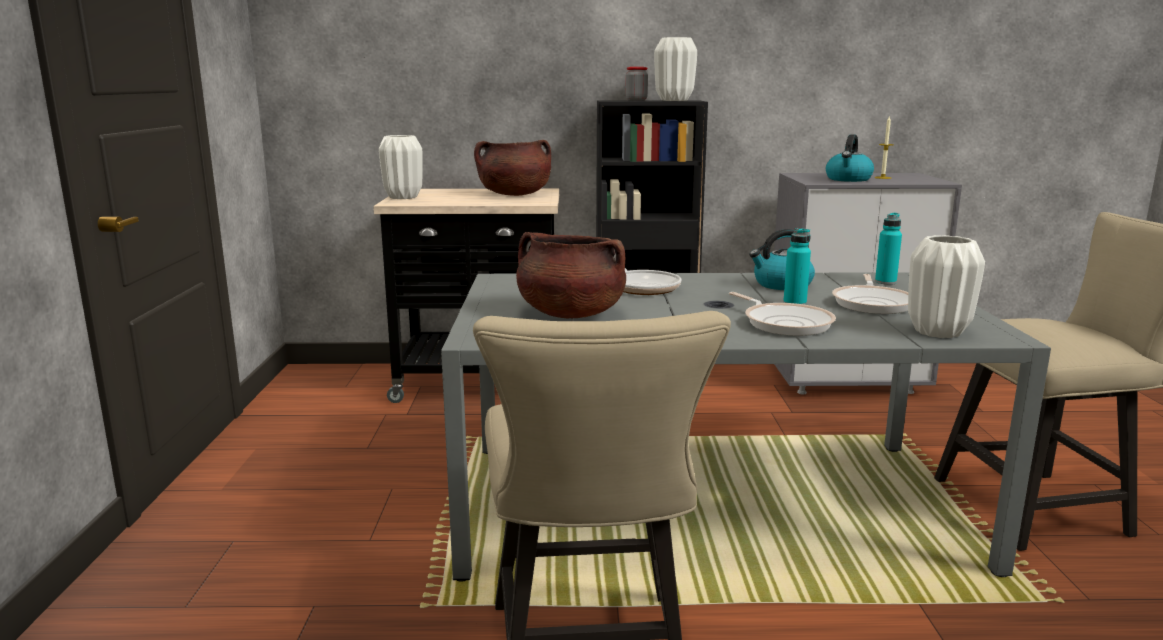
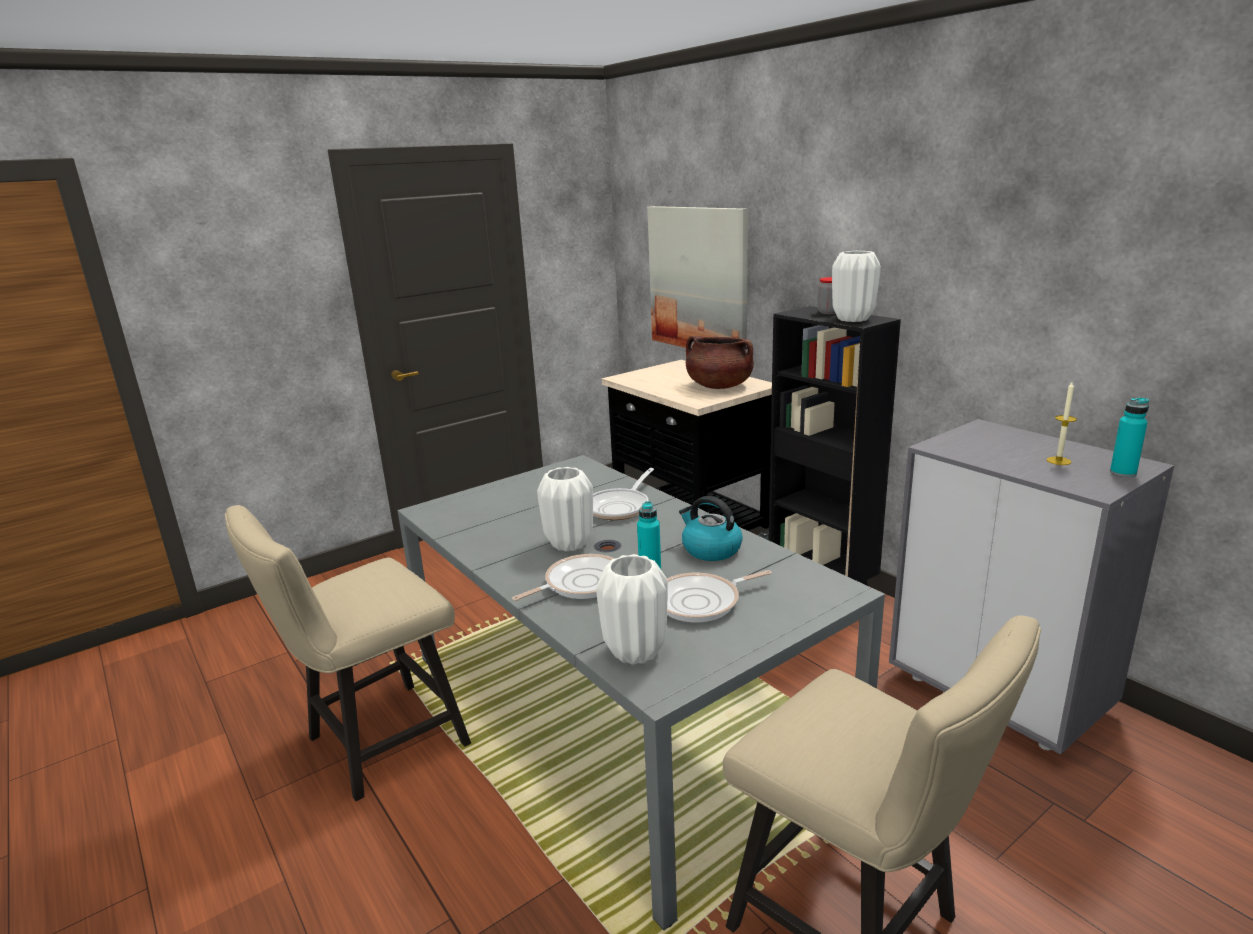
camera: 55 degrees right, 5 degrees up
(403, 197) = (645, 372): white vase -> white vase (570, 544)
(423, 91) = (698, 280): none -> picture
(570, 314) = (512, 512): brown cooking pot -> none
(785, 323) = (580, 583): frying pan -> frying pan turned 150 degrees counterclockwise
(848, 179) = (997, 452): kettle -> none
(885, 282) = (802, 588): turquoise bottle -> turquoise bottle (1123, 473)

